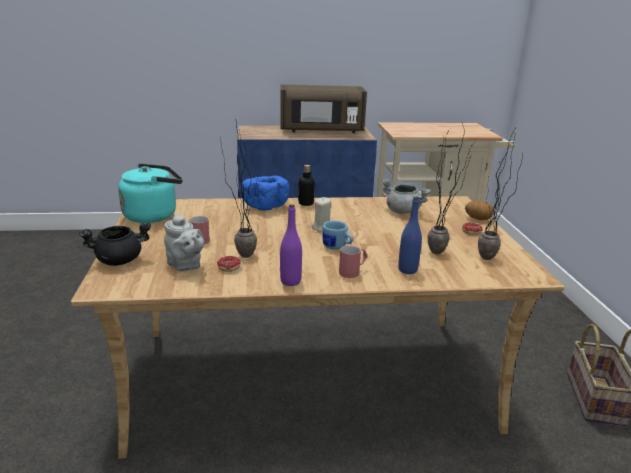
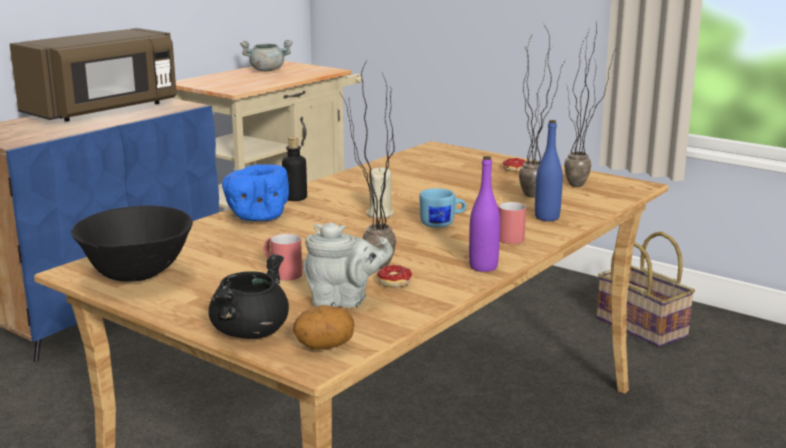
camera: 45 degrees left, 5 degrees down
(153, 215) = (138, 276): turquoise kettle -> black bowl
(403, 211) = (414, 172): grey cooking pot -> grey cooking pot (267, 70)
(478, 219) = (492, 157): potato -> potato (324, 347)

